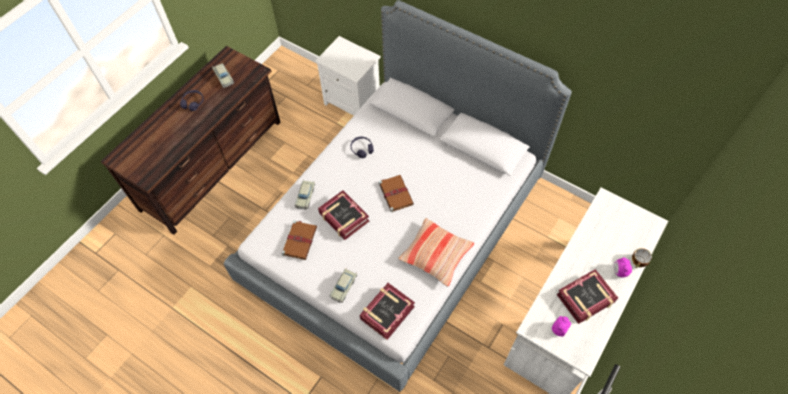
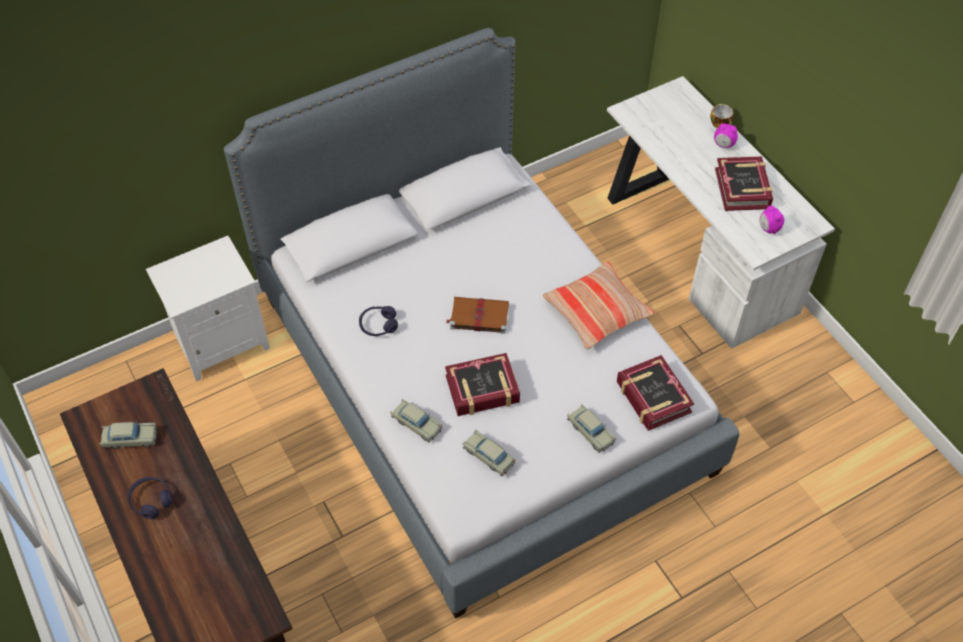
camera: 65 degrees left, 5 degrees down
(300, 240) = (488, 456): brown book -> beige toy car

